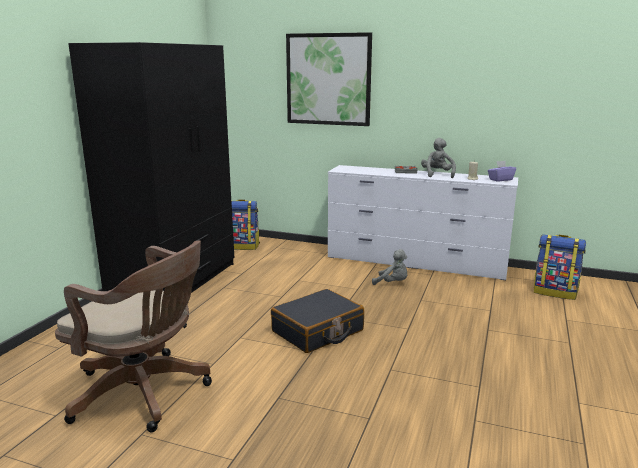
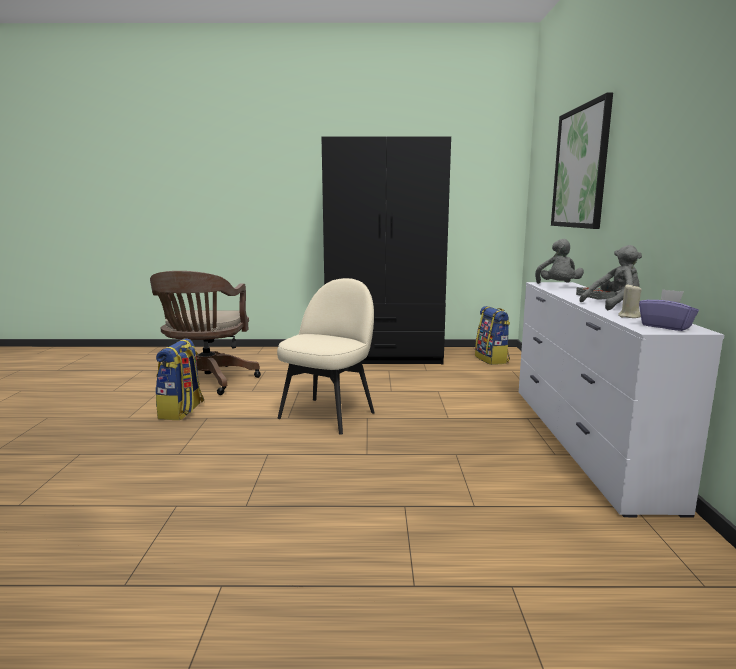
camera: 70 degrees right, 5 degrees down
(318, 331) = (328, 414): black suitcase -> beige chair
(392, 283) = (489, 433): grey plush toy -> grey plush toy (558, 286)
(555, 292) = (640, 576): backpack -> backpack (182, 411)

